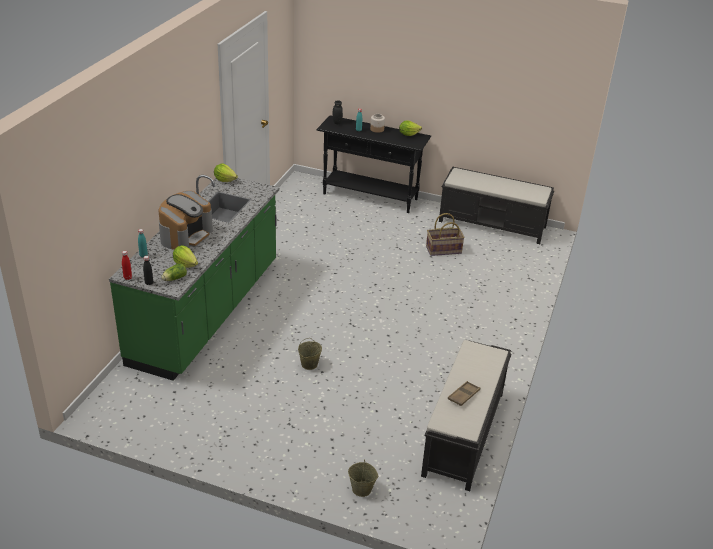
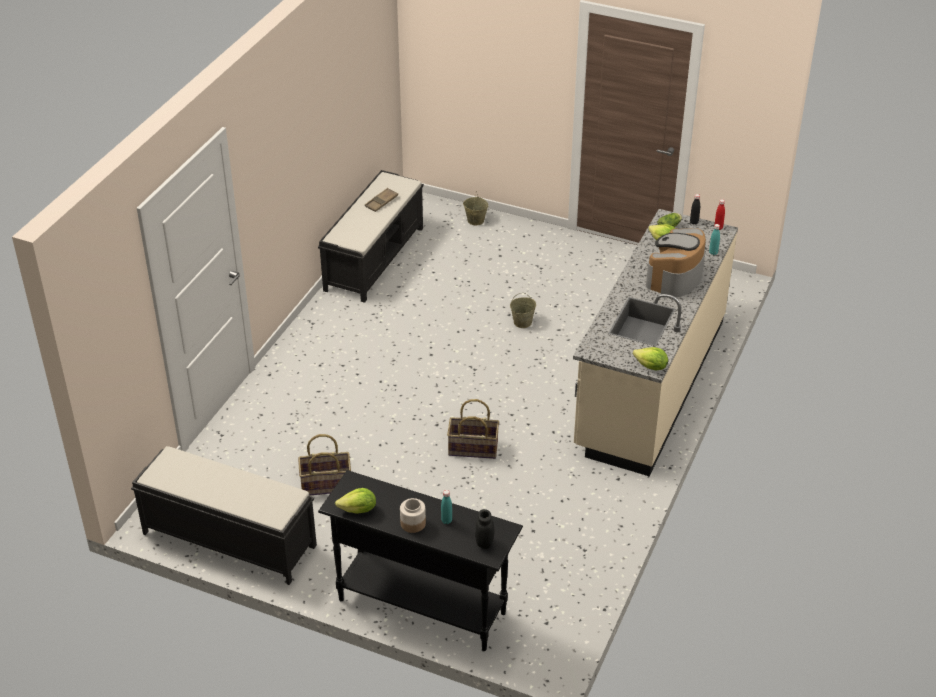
camera: 175 degrees left, 5 degrees up
(207, 312) = (649, 384): green counter -> beige counter
(347, 269) = (472, 449): none -> basket

